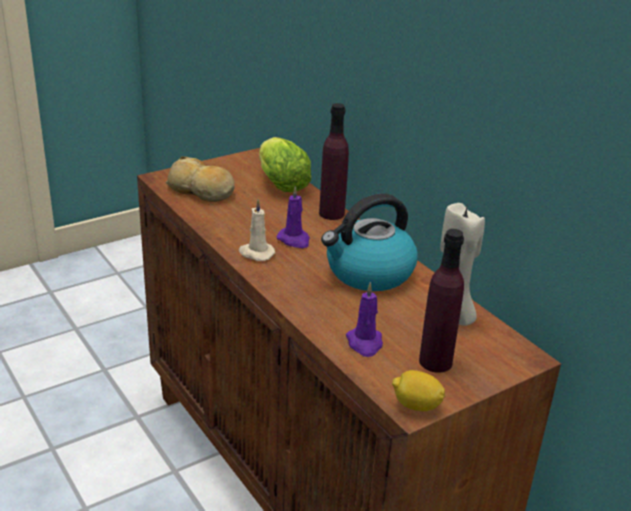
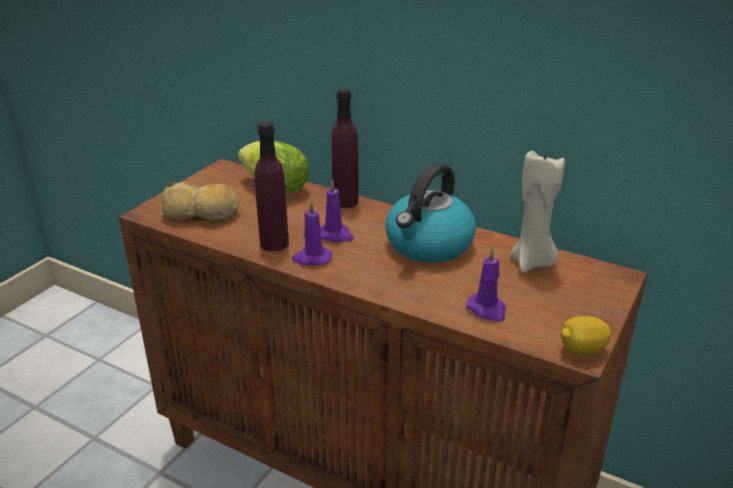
camera: 25 degrees left, 0 degrees up
(256, 253) = (311, 258): beige candle -> purple candle
(435, 361) = (558, 305): purple bottle -> purple bottle (274, 243)

